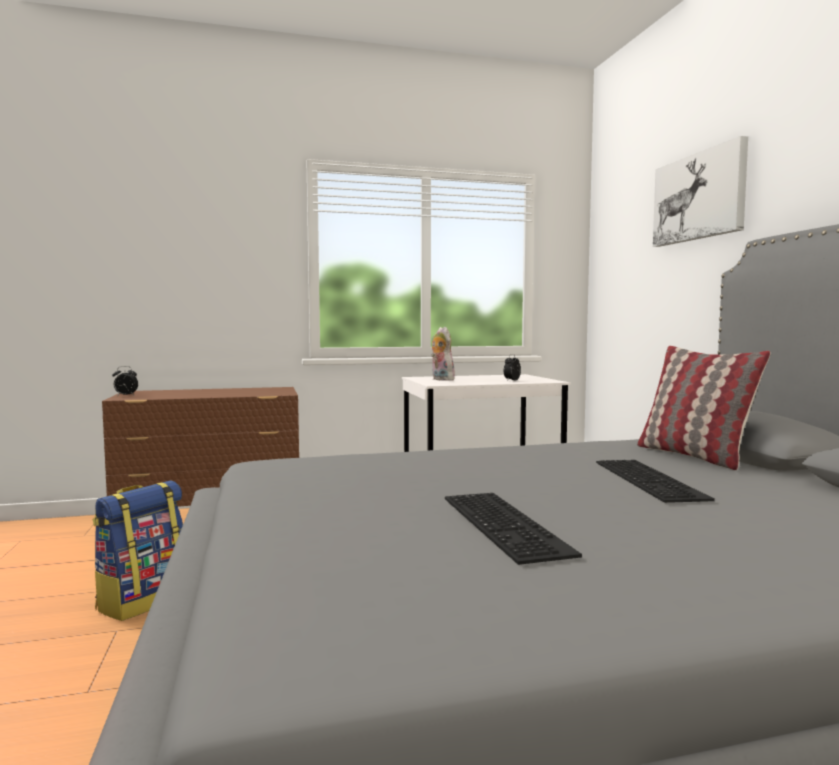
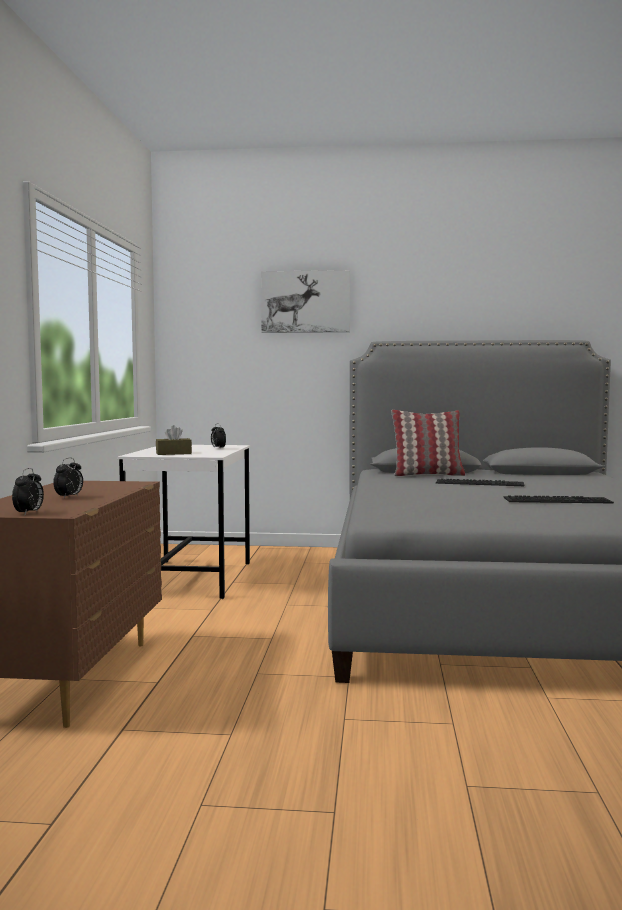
camera: 70 degrees left, 0 degrees up
(143, 600) = (280, 709): backpack -> none
(199, 393) = (69, 497): none -> alarm clock
(441, 379) = (173, 453): plush toy -> brown tissue box

